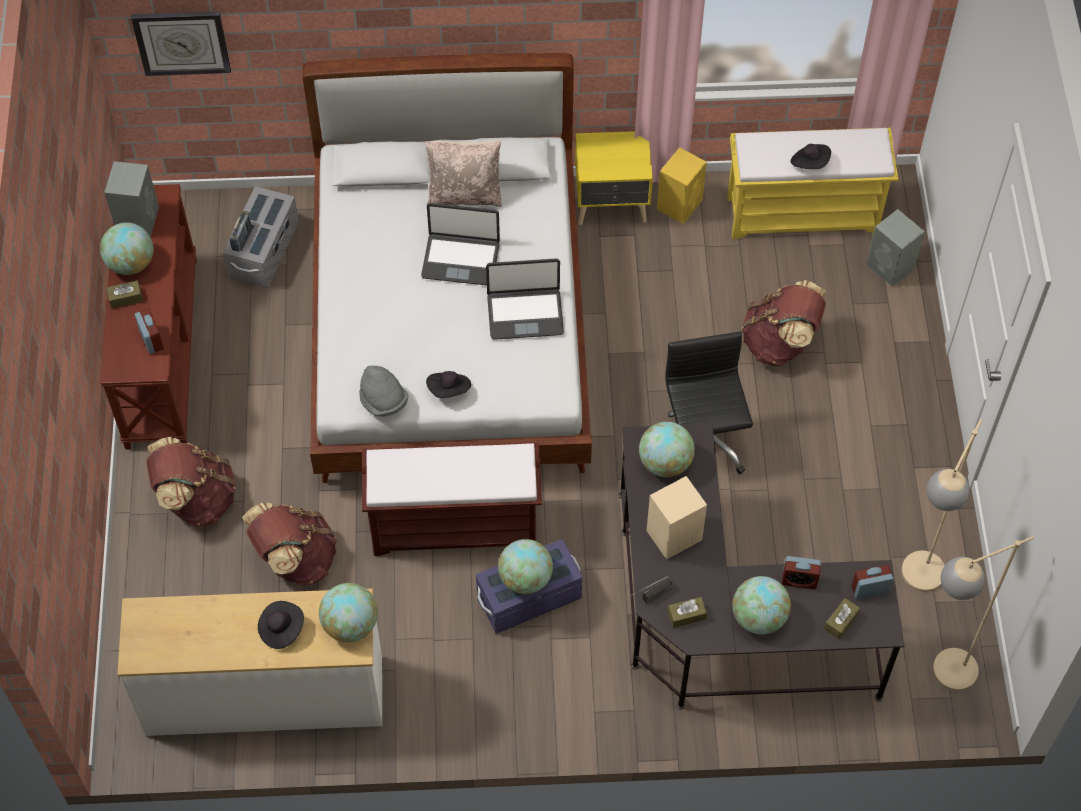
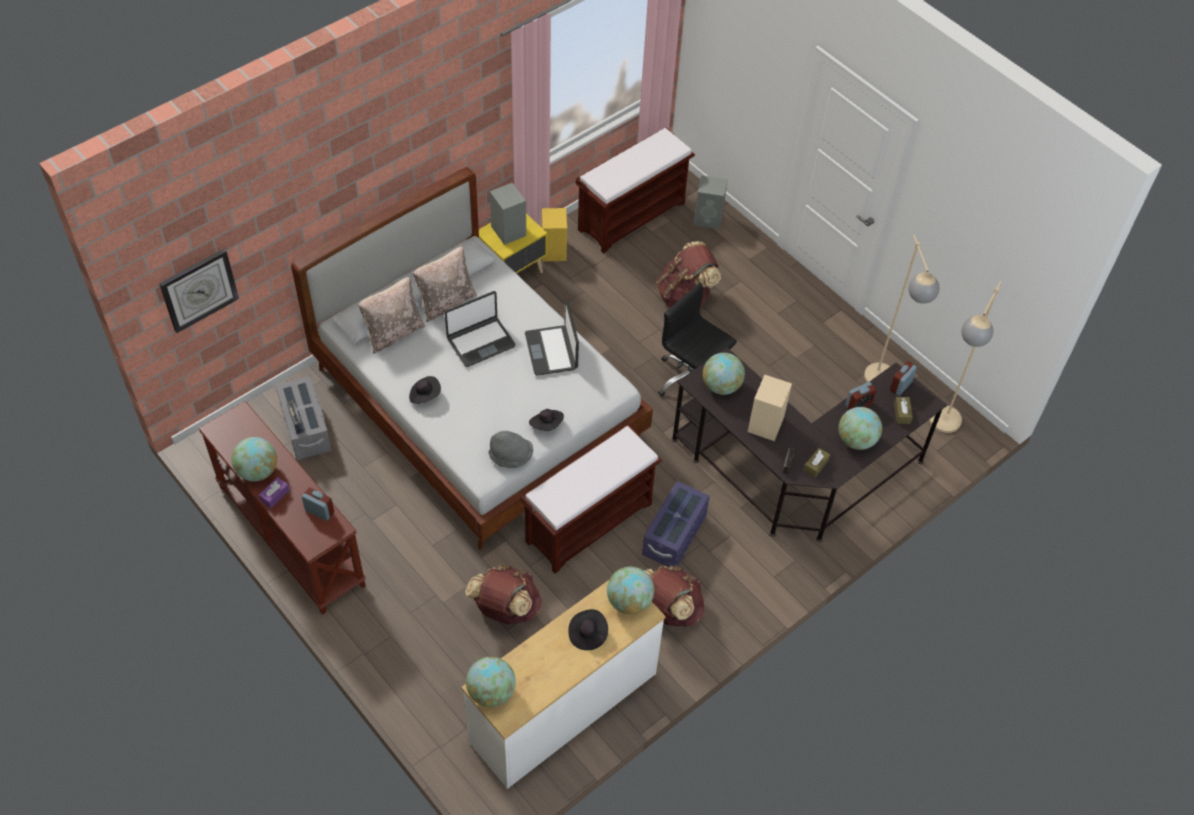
camera: 40 degrees left, 5 degrees down
(125, 298) = (275, 495): brown tissue box -> purple tissue box
(138, 219) = (236, 439): grey speaker -> grey speaker (508, 230)
(196, 499) = (403, 615): brown backpack -> brown backpack (668, 610)
(384, 197) = (393, 333): none -> beige pillow
(525, 314) = (552, 351): laptop -> laptop turned 120 degrees clockwise
(525, 578) = (676, 518): globe -> globe (491, 692)
(804, 213) = (632, 216): yellow bench -> brown bench
(810, 163) = (640, 170): black hat -> black hat (425, 395)

